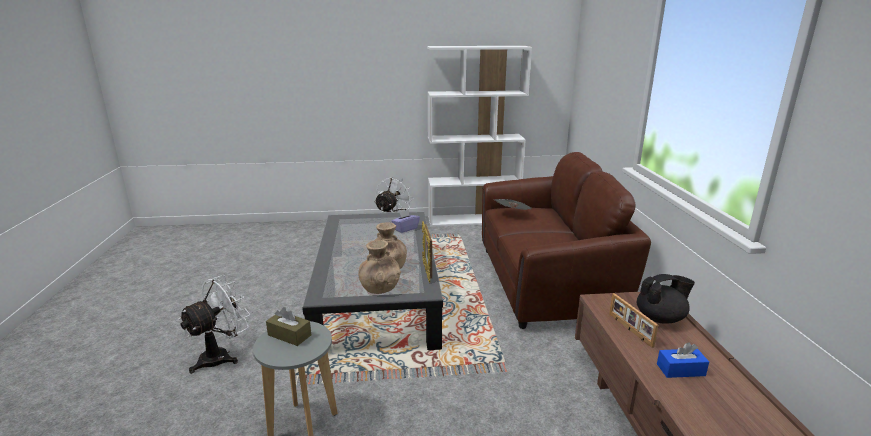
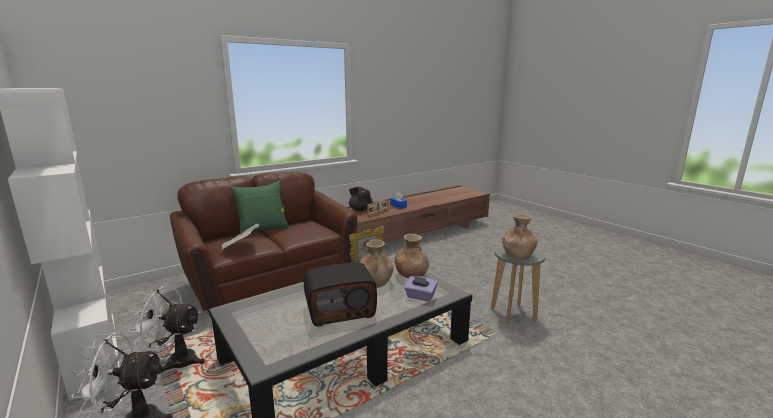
camera: 120 degrees left, 5 degrees down
(222, 356) = (527, 390): white fan -> white fan (175, 360)
(289, 335) = (518, 255): brown tissue box -> brown vase
(364, 244) = (340, 310): none -> radio
(405, 229) = (281, 301): purple tissue box -> purple tissue box (420, 296)
(561, 229) = (262, 231): none -> green pillow

